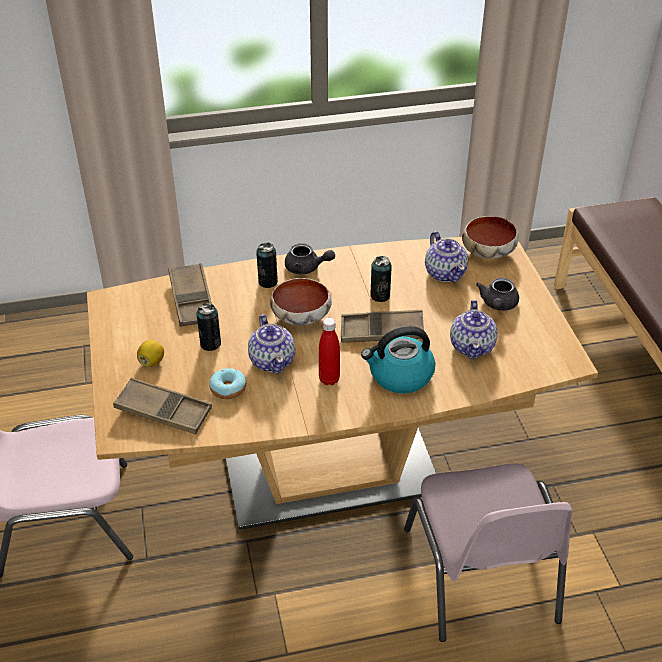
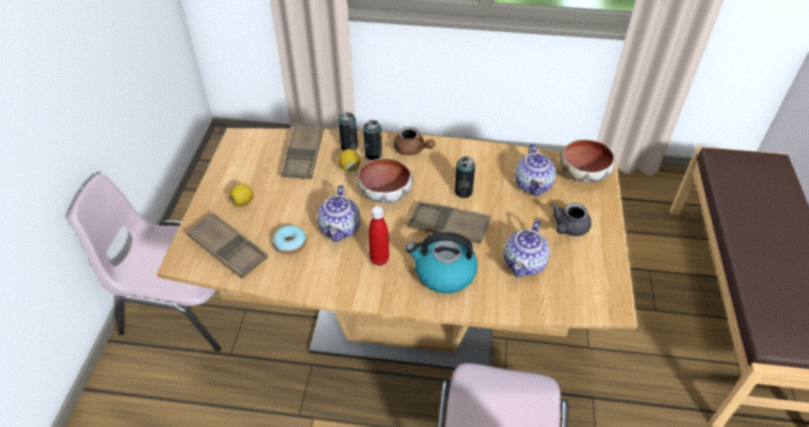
camera: 20 degrees right, 5 degrees up
(210, 344) = (297, 198): can -> can (349, 146)
(249, 300) = (349, 167): none -> lemon
(306, 268) = (412, 150): grey teapot -> brown teapot

